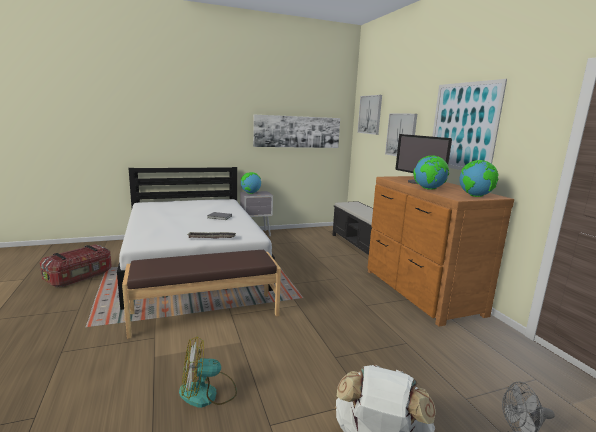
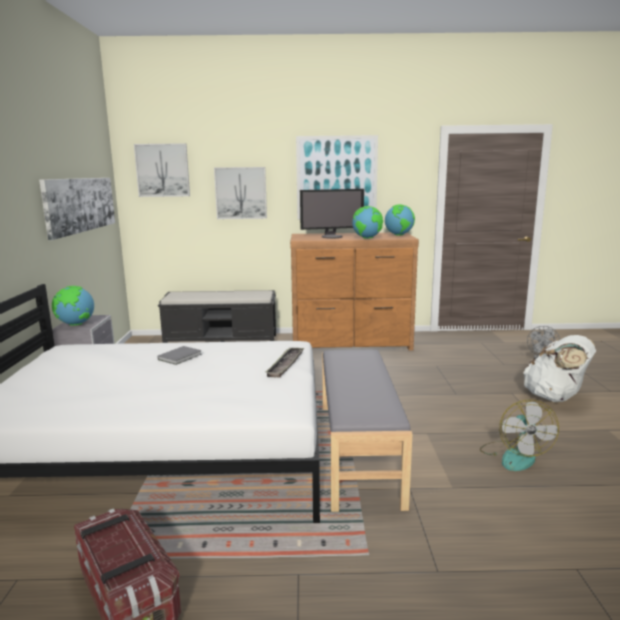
camera: 70 degrees left, 0 degrees up
(205, 313) = (356, 450): brown bench -> grey bench

